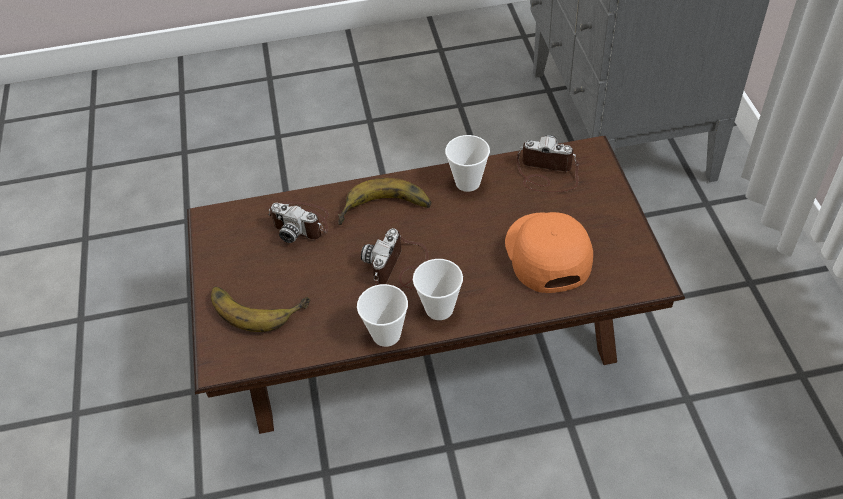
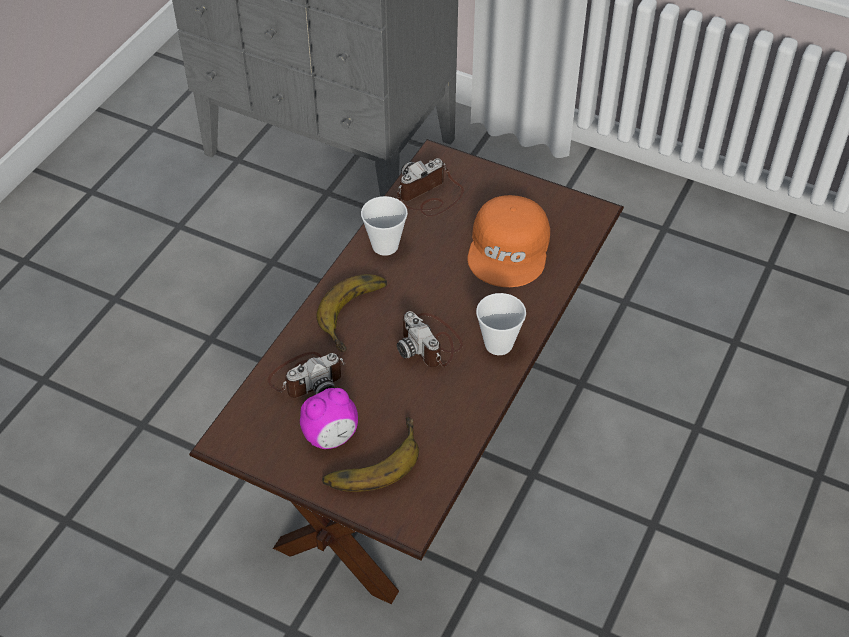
camera: 55 degrees left, 0 degrees up
(259, 270) = (331, 437): none -> alarm clock
(386, 334) = (491, 392): cup -> none
(546, 254) = (510, 249): orange cap -> orange cap turned 105 degrees counterclockwise

